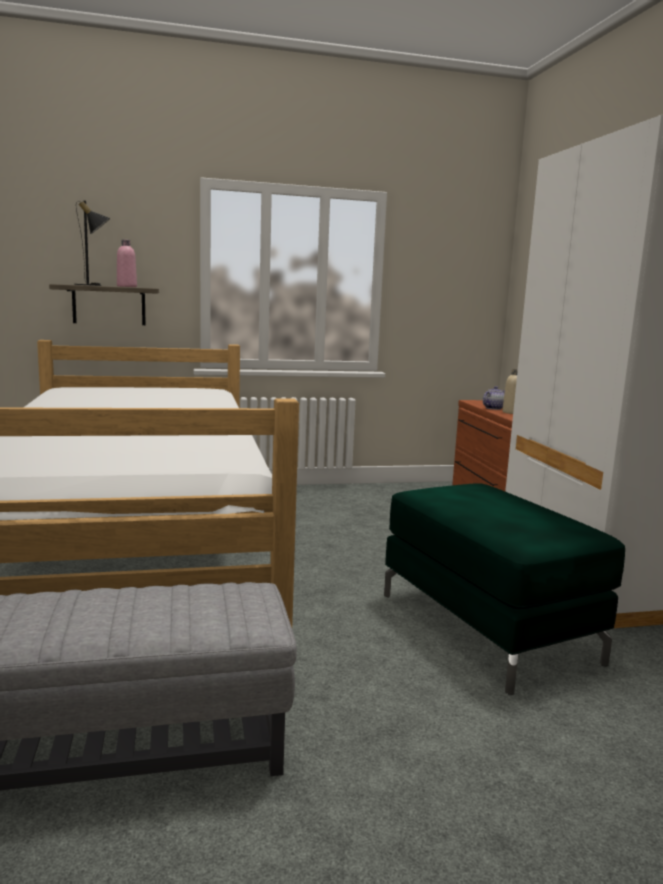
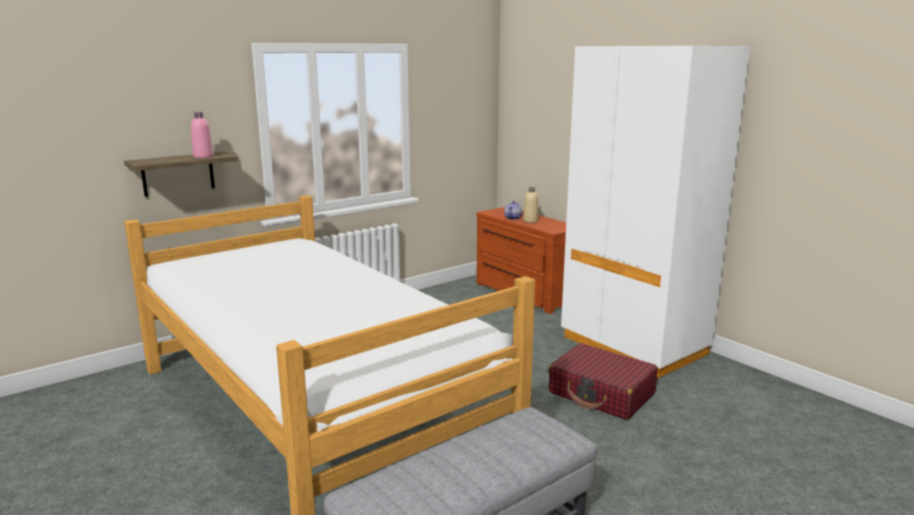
camera: 25 degrees left, 5 degrees up
(93, 285) = (169, 159): black table lamp -> none
(487, 627) = (601, 393): green ottoman -> red suitcase

